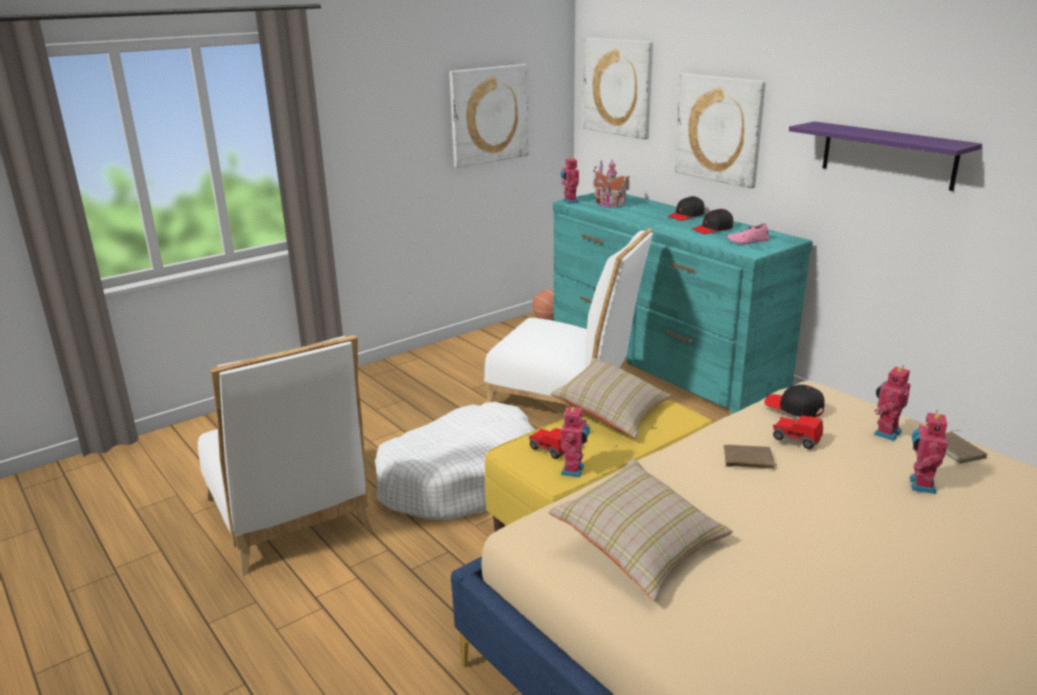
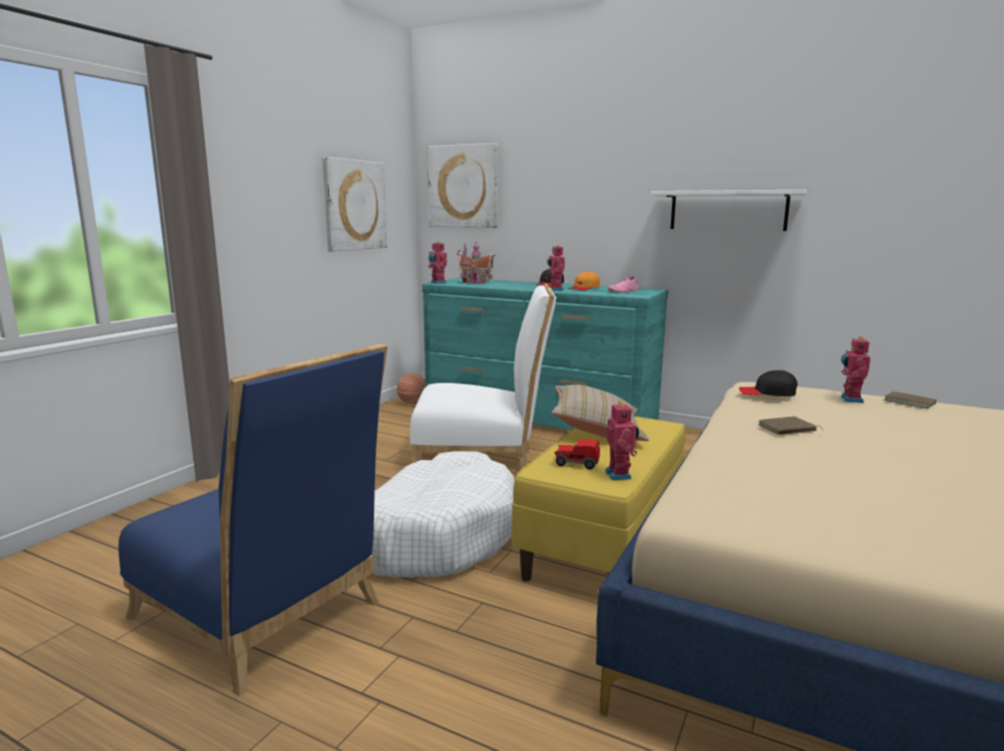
camera: 25 degrees left, 10 degrees down
(290, 520) = (265, 616): white chair -> blue chair
(640, 546) = (806, 502): beige pillow -> none
(712, 229) = (584, 288): black cap -> orange cap
(719, 129) = (569, 210): picture -> none
(796, 439) = (803, 410): toy car -> none
(888, 155) = (728, 210): purple shelf -> white shelf
(920, 485) = (927, 424): toy robot -> toy robot (555, 289)

